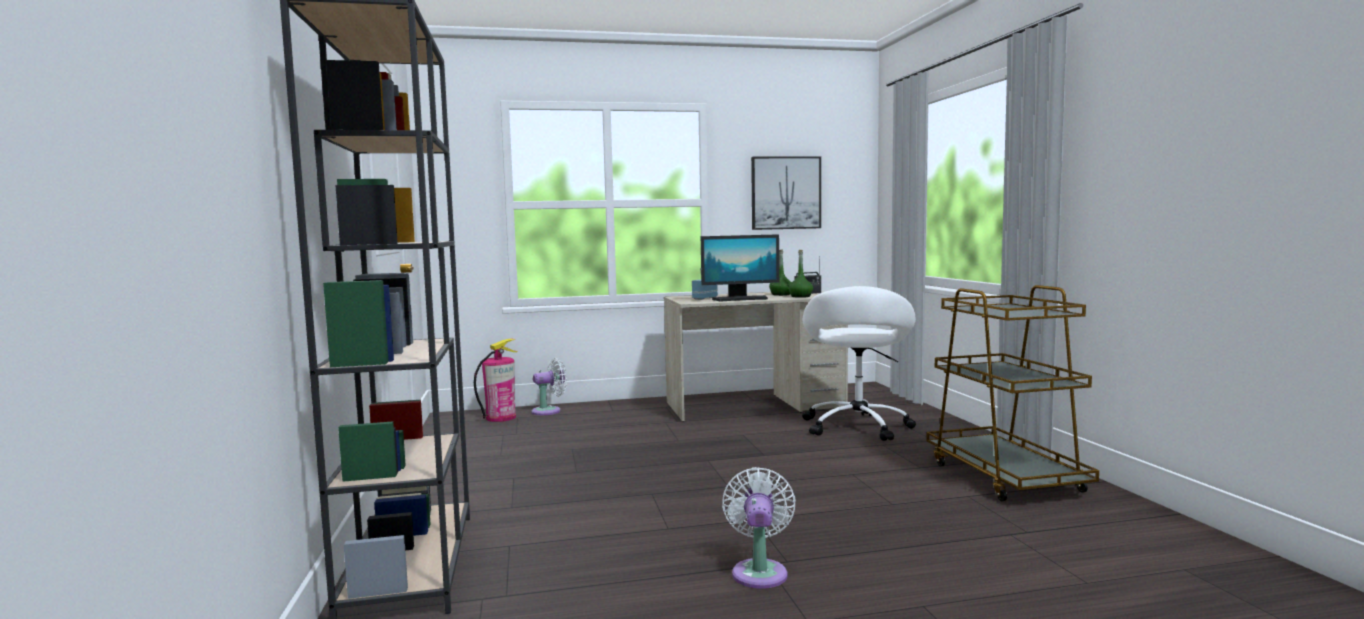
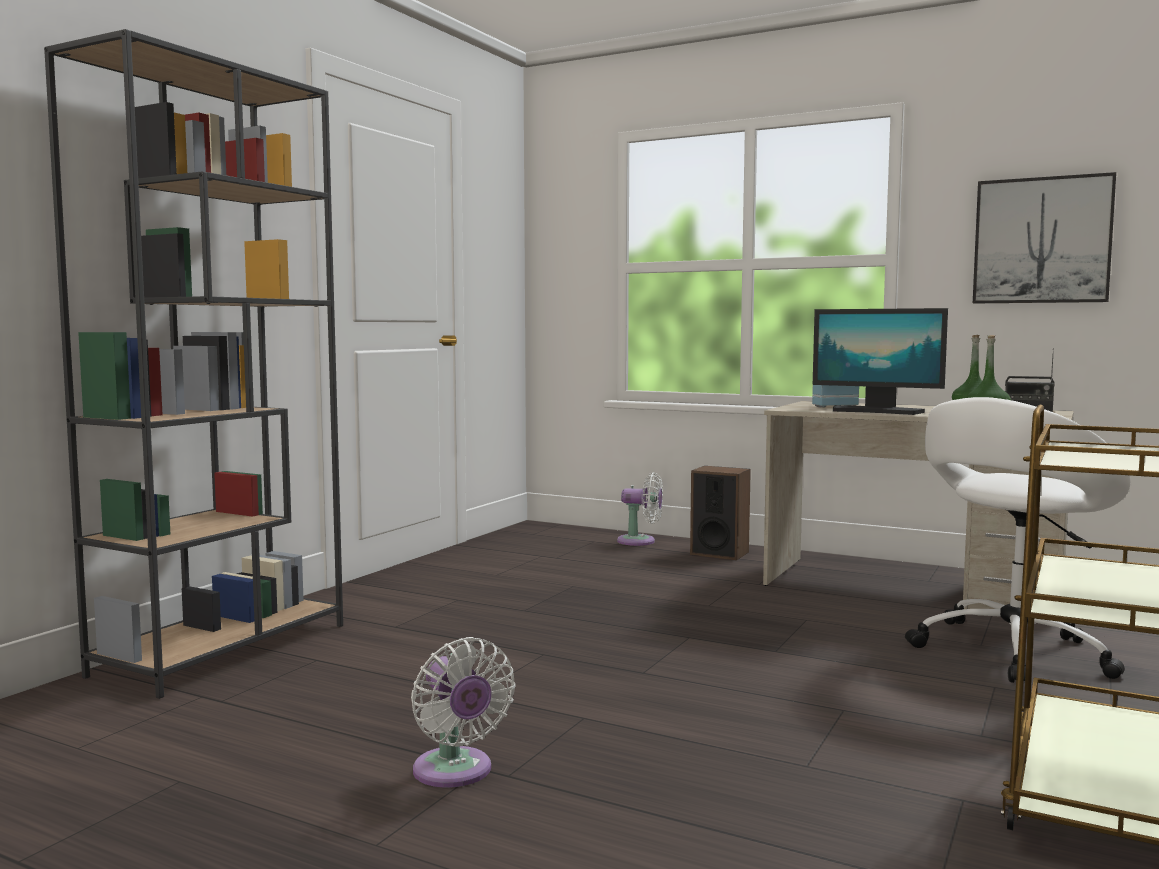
camera: 40 degrees right, 0 degrees up
(501, 417) = (578, 538): fire extinguisher -> none
(615, 408) = (719, 553): none -> speaker
(759, 571) = (455, 773): white fan -> white fan turned 105 degrees clockwise

